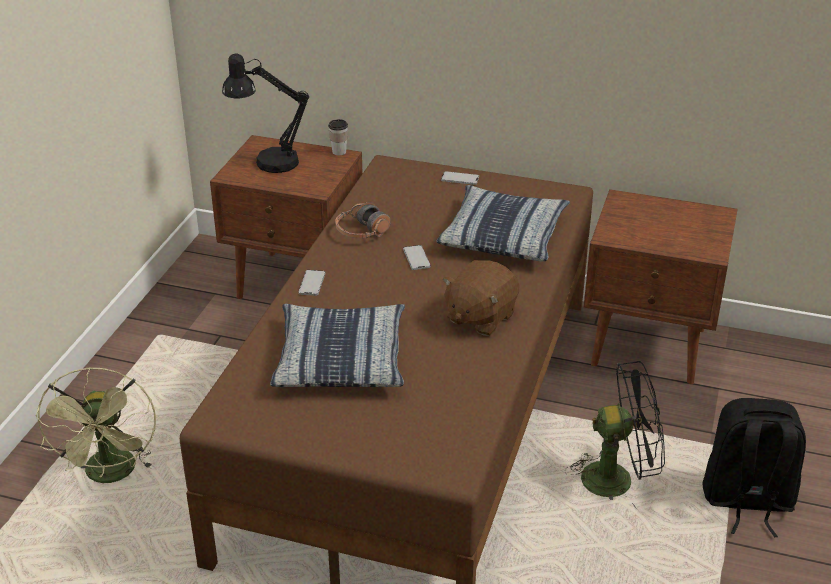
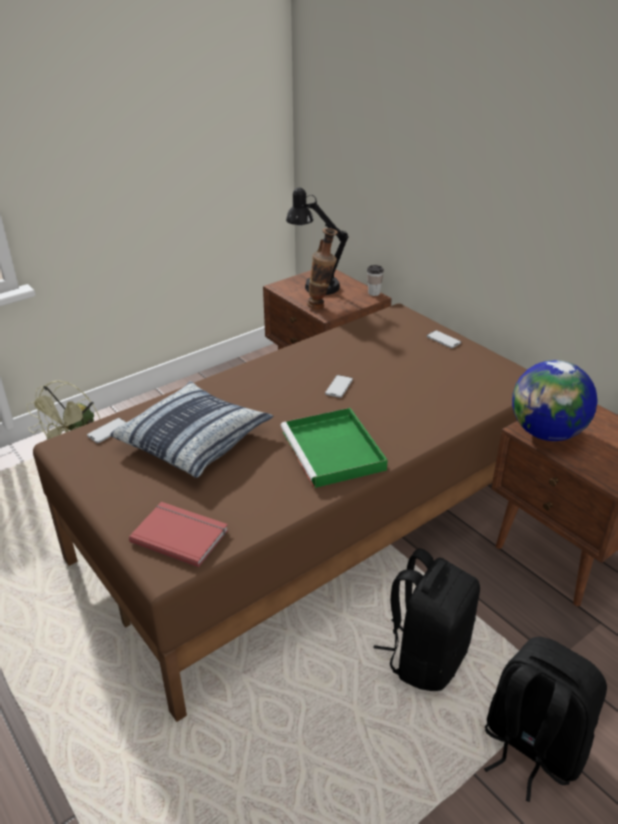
camera: 35 degrees right, 0 degrees up
(303, 184) = (321, 307): none -> vase
(312, 283) = (242, 377): phone -> phone (108, 431)
(362, 232) = (321, 353): headphones -> none
(433, 440) = (180, 534): none -> red book
(480, 317) = (334, 451): brown plush toy -> green tray
(504, 235) = (429, 395): pillow -> none
(617, 478) = (426, 656): black fan -> black backpack
(627, 233) = (547, 433): none -> globe

